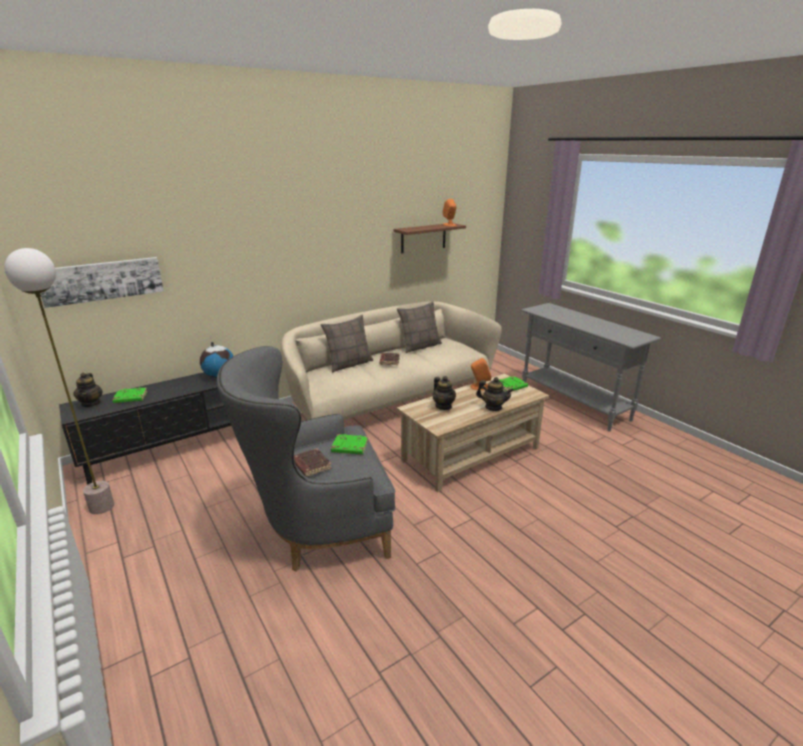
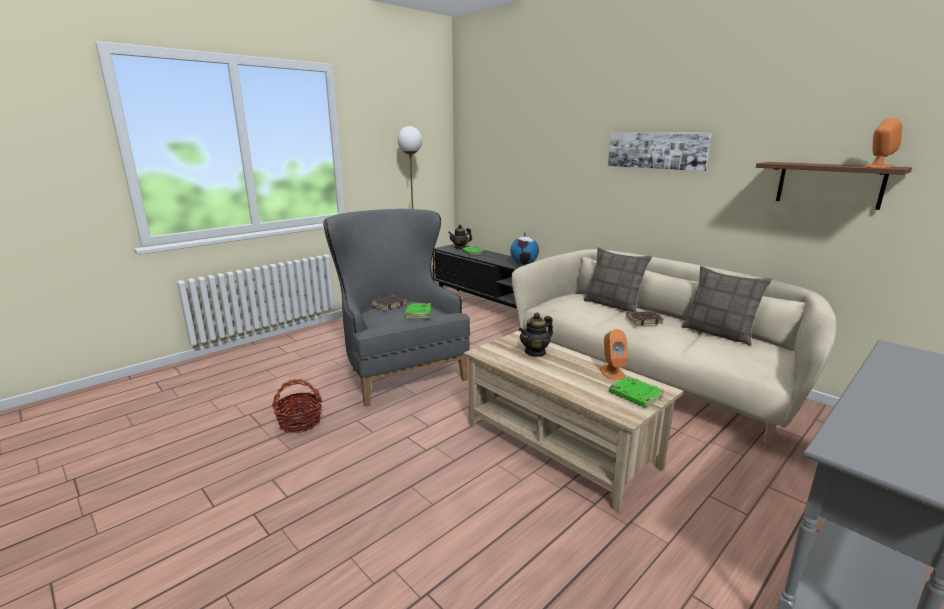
camera: 80 degrees right, 5 degrees down
(102, 280) = (491, 167): picture -> picture (656, 150)
(412, 613) = (300, 422): none -> basket
(493, 407) = (553, 382): teapot -> none

